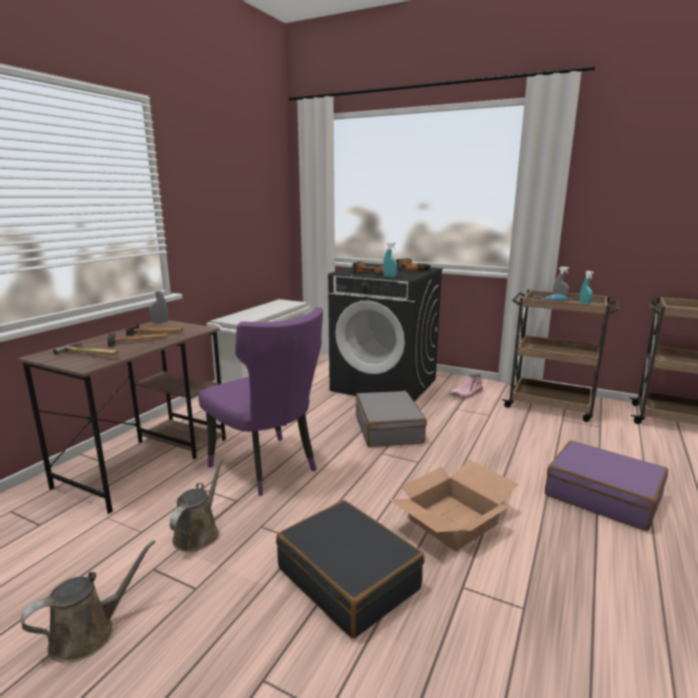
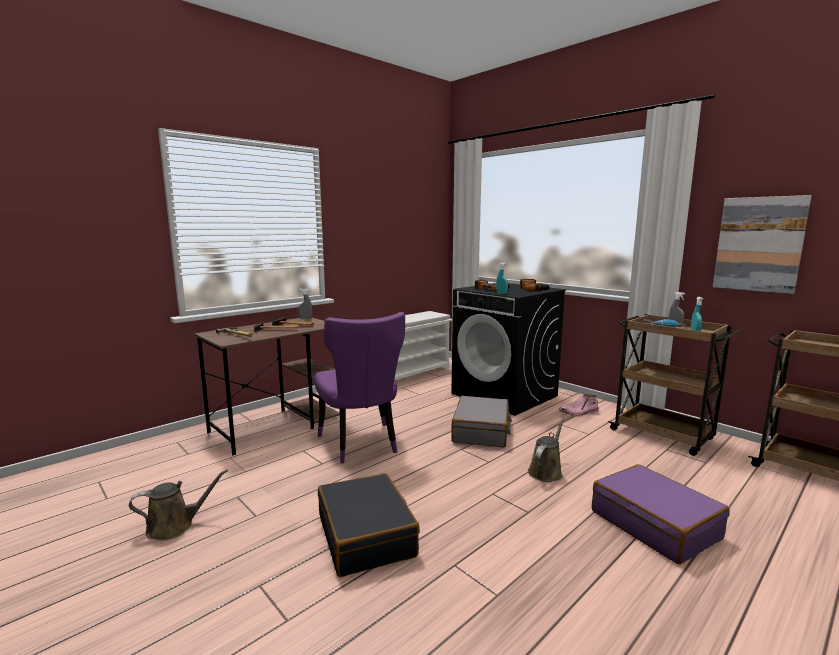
camera: 20 degrees right, 5 degrees down
(198, 533) = (281, 480): brown watering can -> brown watering can (546, 471)
(452, 522) = (484, 514): cardboard box -> none
(629, 218) = (759, 244): none -> picture

